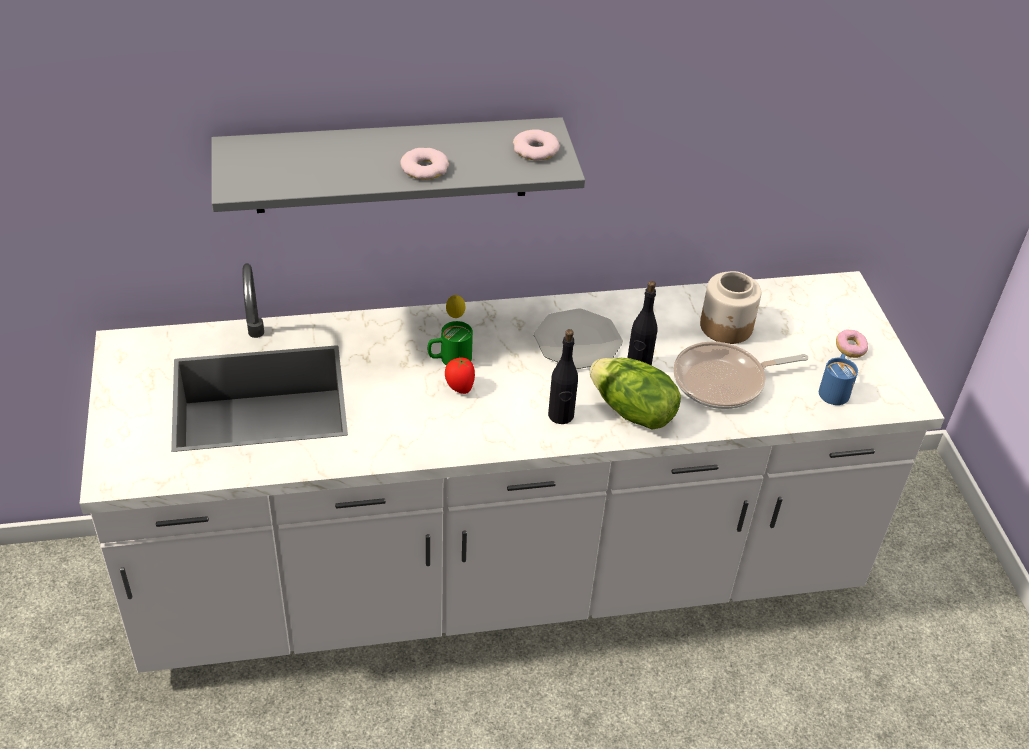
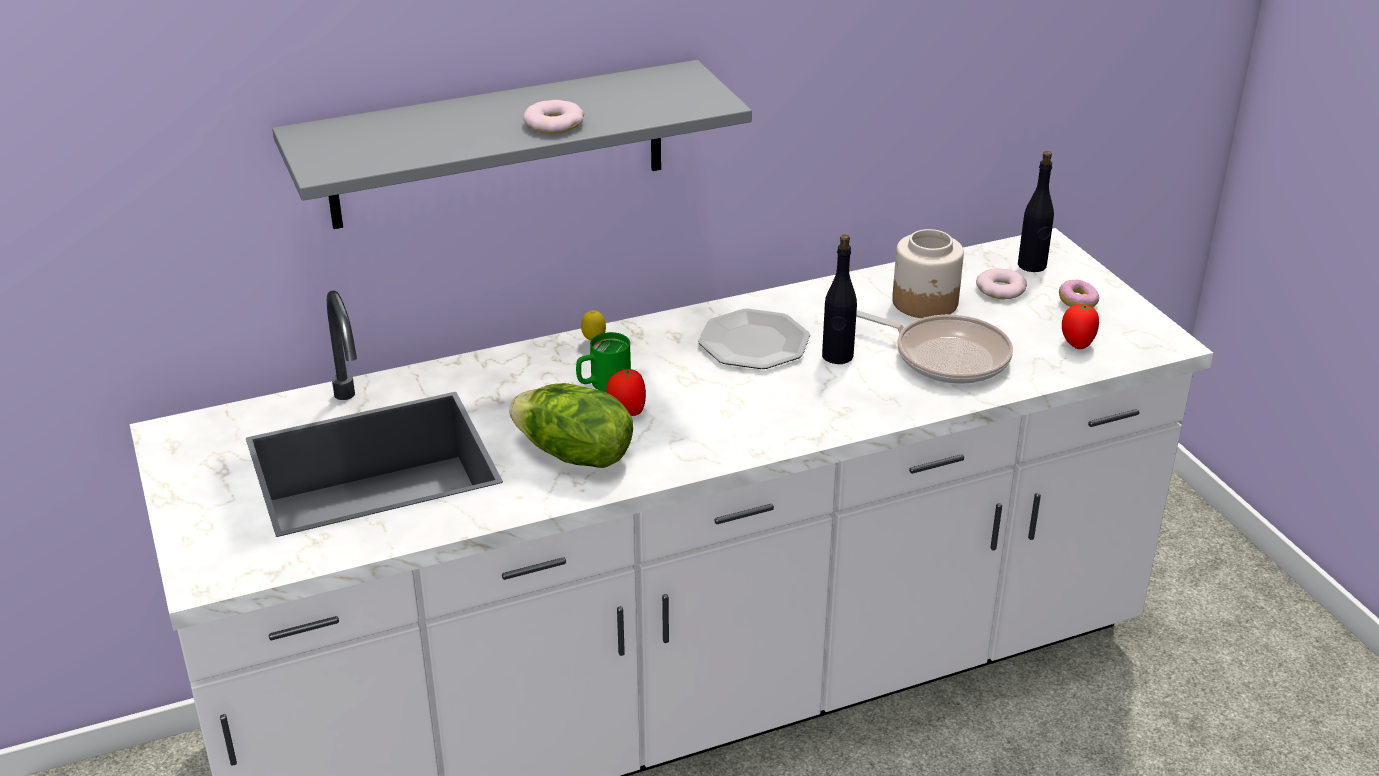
camera: 10 degrees left, 10 degrees down
(535, 150) = (680, 91): donut -> donut (1001, 289)
(561, 415) = (763, 420): black bottle -> black bottle (1032, 265)
(632, 412) = (848, 402): lettuce -> lettuce (574, 455)
(724, 381) = (945, 356): frying pan -> frying pan turned 120 degrees counterclockwise
(834, 389) = (1076, 344): blue mug -> tomato

